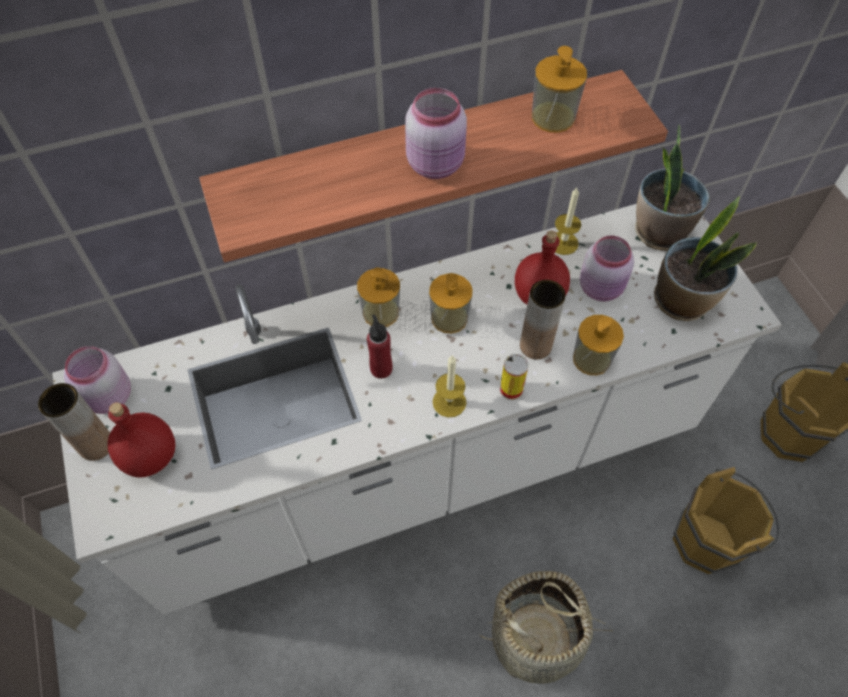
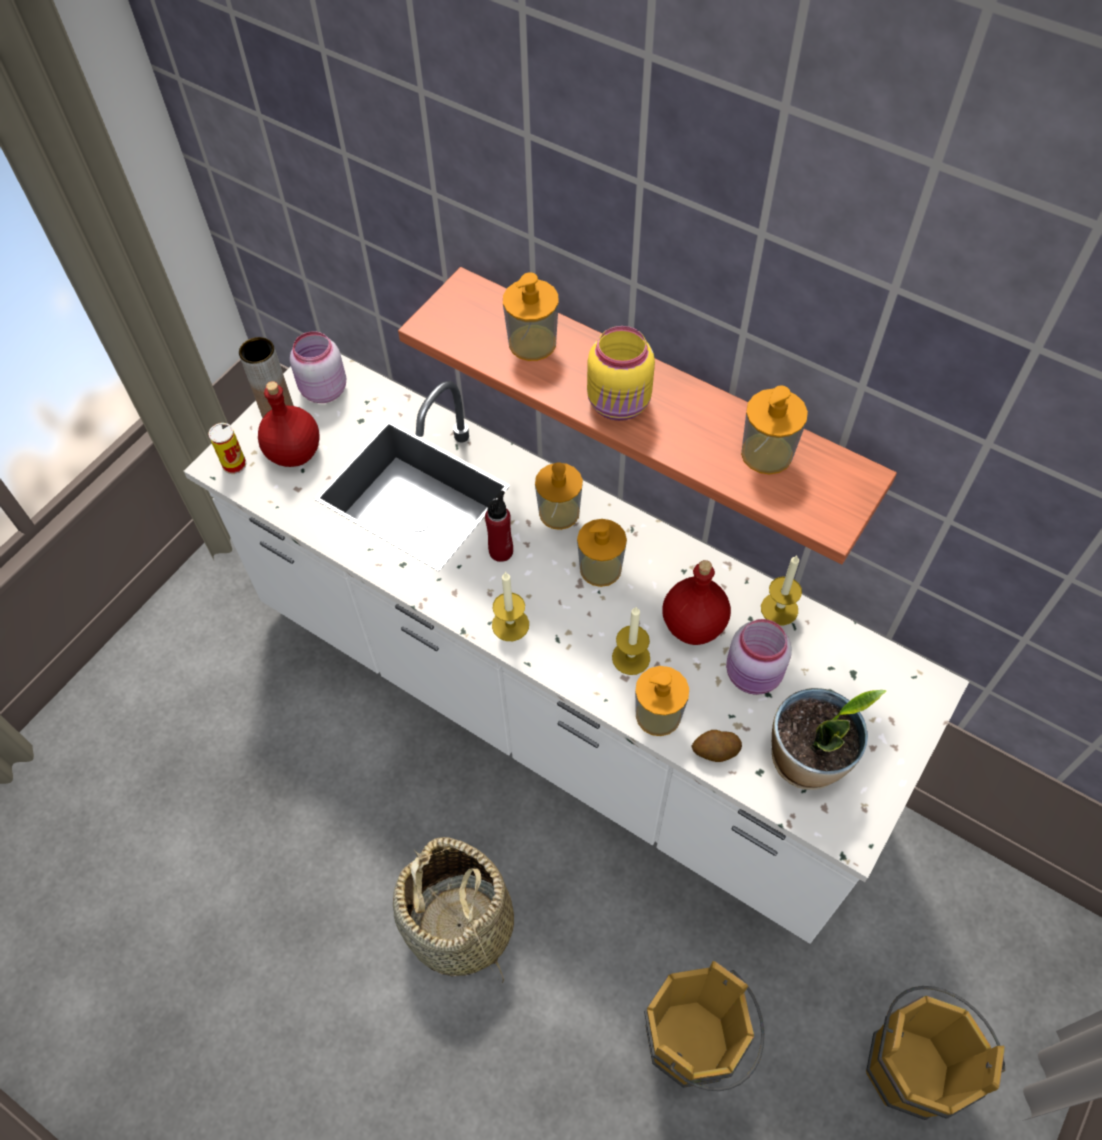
camera: 55 degrees right, 0 degrees up
(327, 178) = (532, 343): none -> soap dispenser
(437, 164) = (620, 404): pink jar -> yellow jar
(511, 389) = (564, 666): can -> can (234, 464)
(535, 346) = (631, 657): brown vase -> candle
(642, 345) = (715, 751): none -> potato
(659, 232) = (881, 688): potted plant -> none

